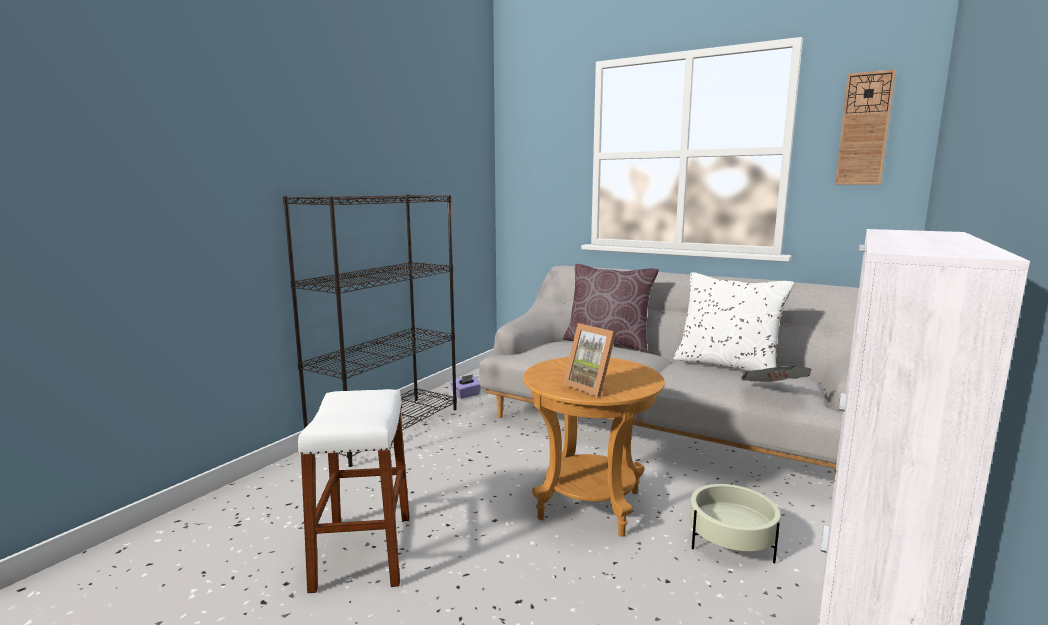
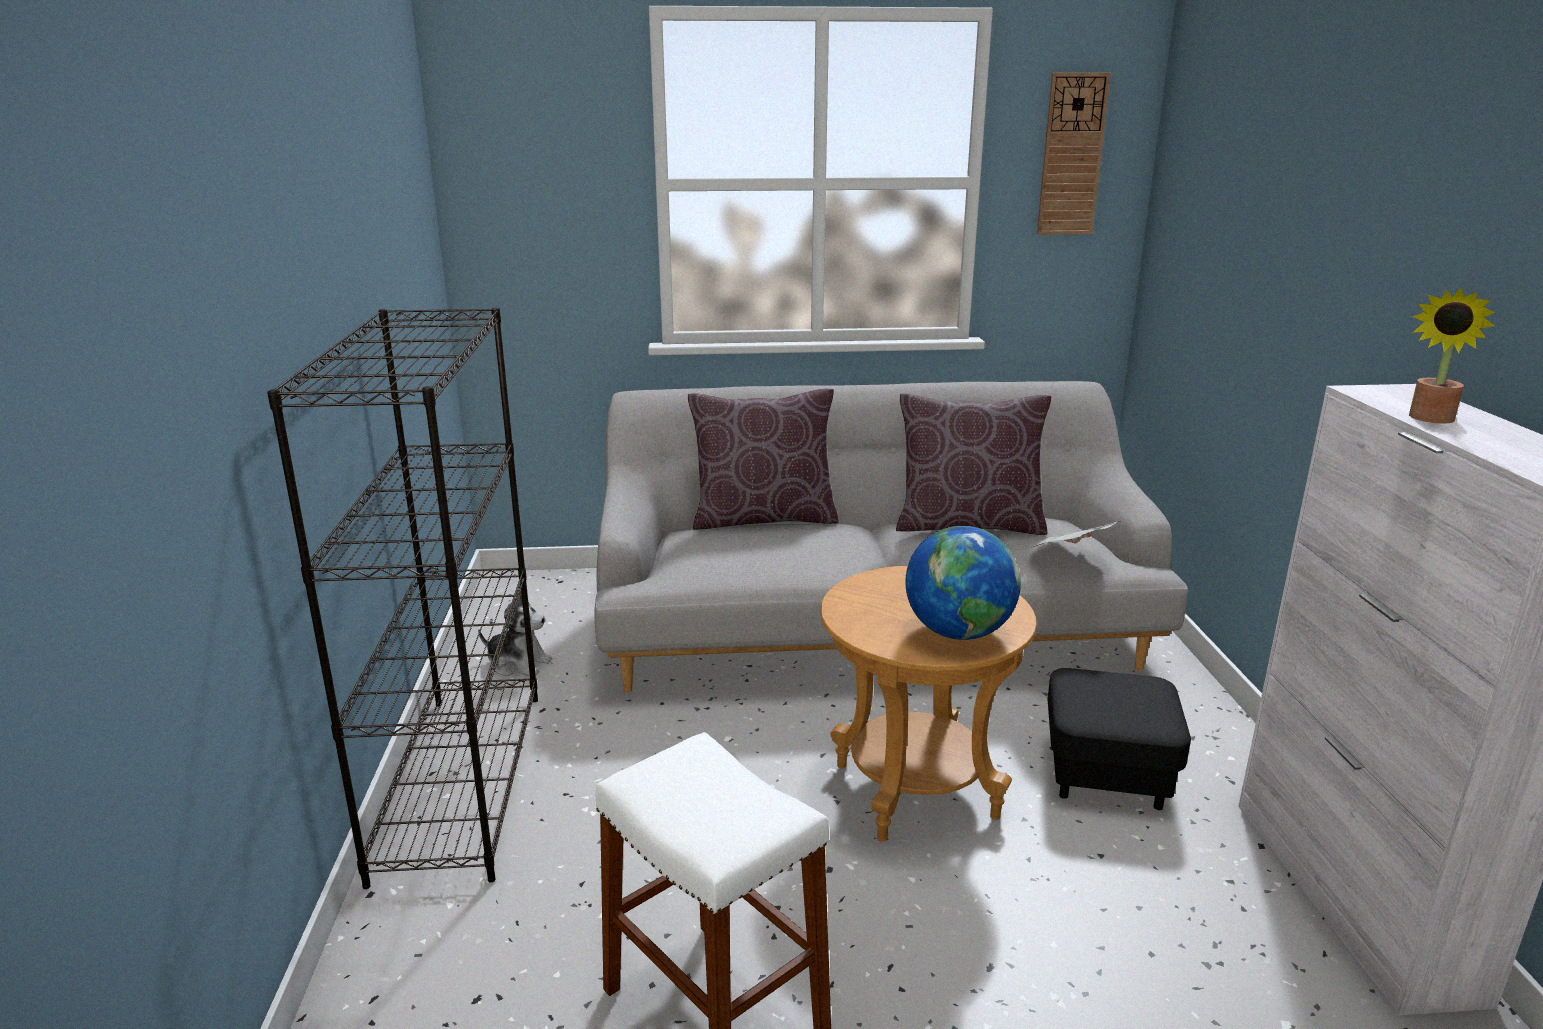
camera: 35 degrees left, 10 degrees up
(466, 395) = (518, 664): purple tissue box -> plush toy
(592, 387) = (958, 632): picture frame -> globe
(727, 365) = (968, 524): white pillow -> brown pillow
(731, 542) = (1106, 773): beige planter -> black ottoman
(895, 236) = (1430, 419): none -> potted plant

